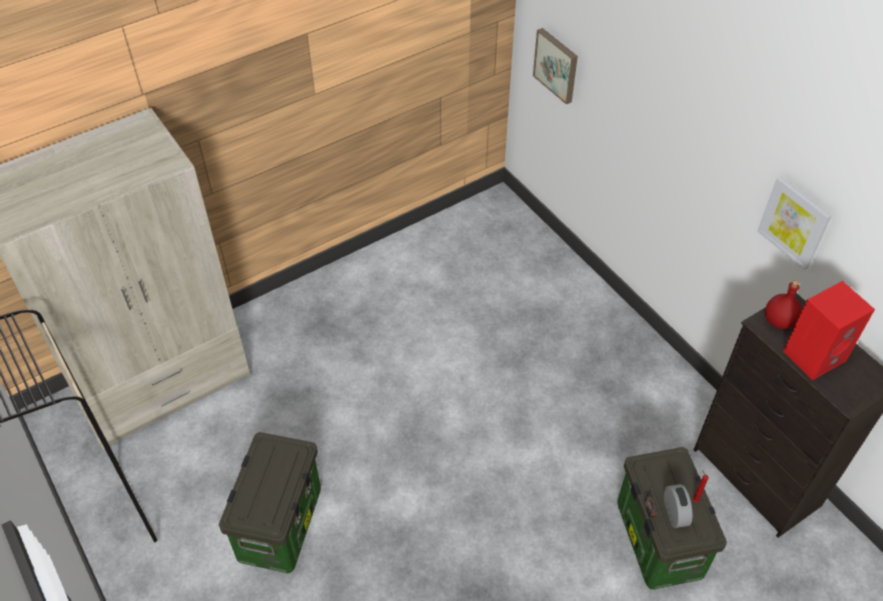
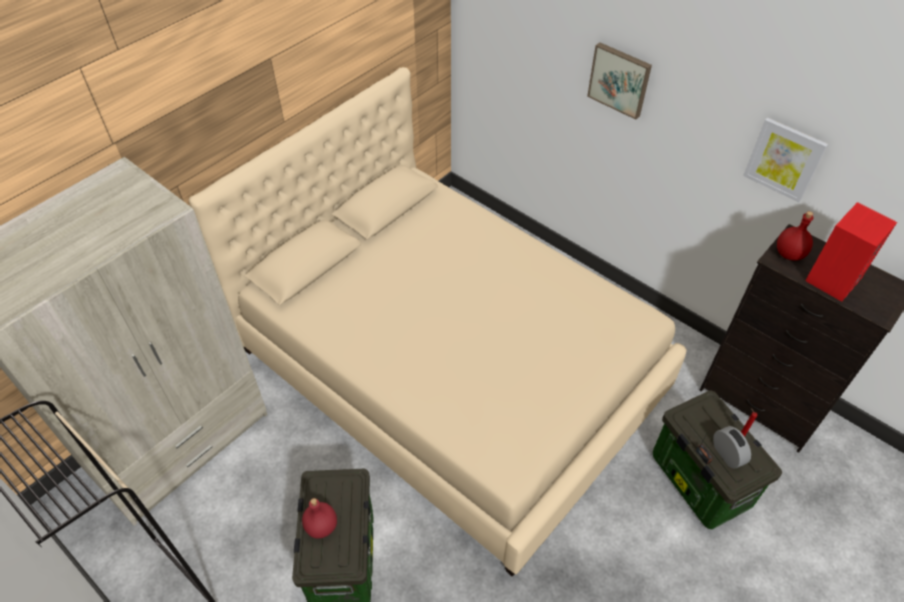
camera: 15 degrees left, 0 degrees up
(258, 485) = (322, 526): none -> red bottle
(441, 371) = (451, 369): none -> beige bed
(557, 65) = (503, 61): picture -> picture (620, 79)

